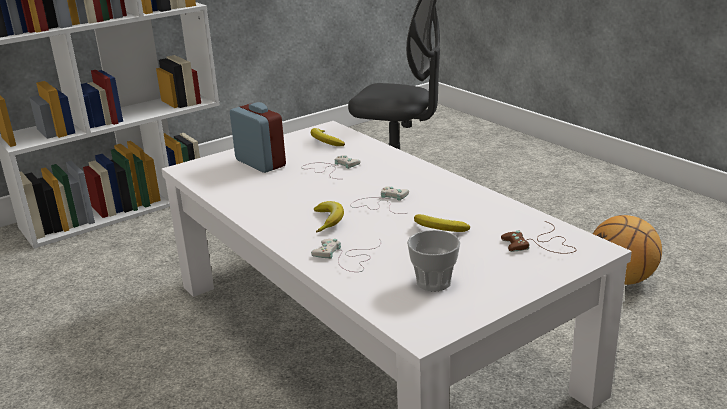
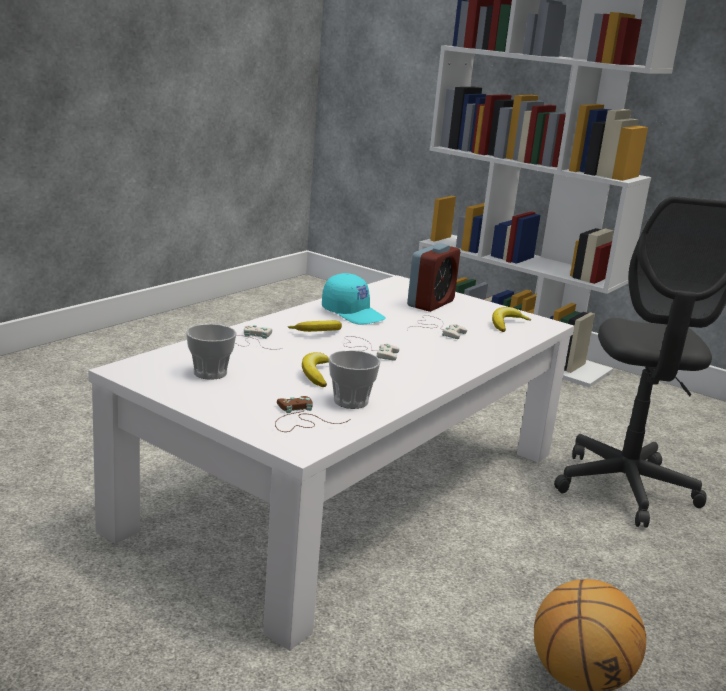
camera: 70 degrees right, 5 degrees down
(278, 199) = (353, 314): none -> turquoise cap
(499, 220) = (351, 401): none -> cup

